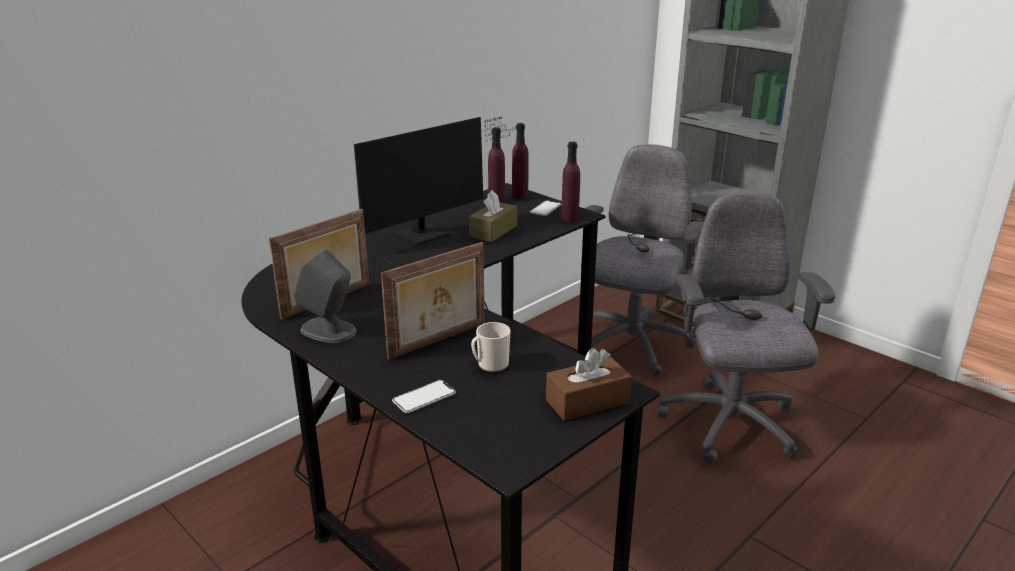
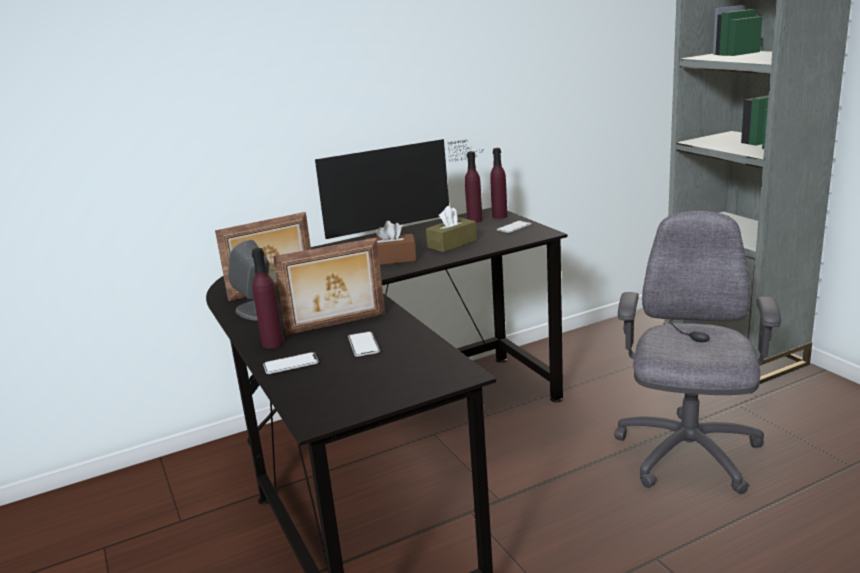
camera: 20 degrees right, 5 degrees down
(490, 365) = (363, 345): mug -> phone
(569, 218) = (530, 236): purple bottle -> purple bottle (273, 343)
(587, 401) = (423, 379): brown tissue box -> brown tissue box (391, 259)
(630, 345) = (620, 372): grey office chair -> none

